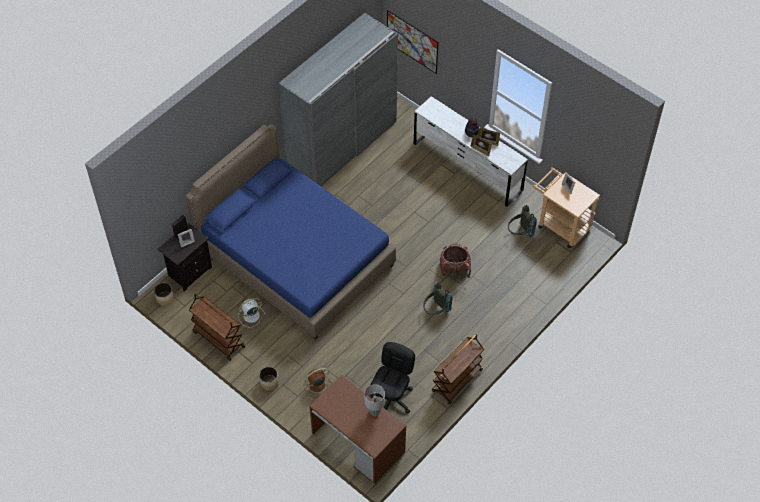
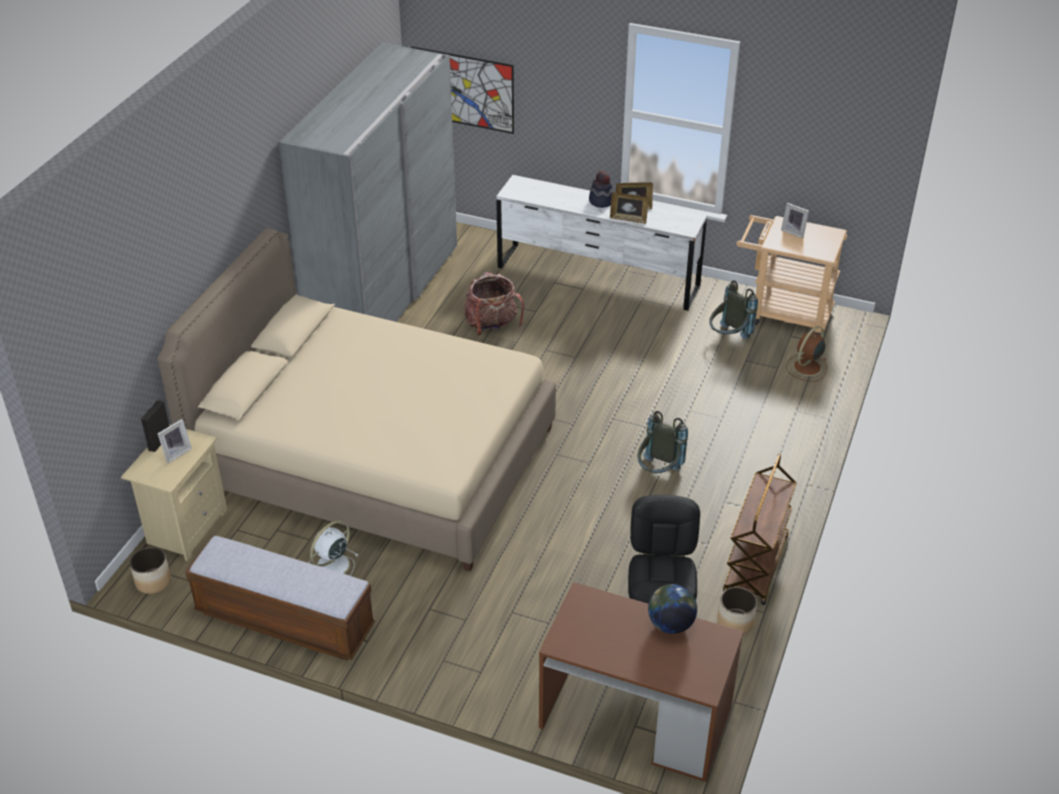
camera: 20 degrees left, 15 degrees down
(189, 272) = (185, 527): black nightstand -> beige nightstand
(218, 339) = (284, 620): brown cart -> bench
(269, 382) = (415, 665): planter -> planter (735, 622)
(295, 257) = (375, 458): blue bed -> beige bed
(316, 385) = (508, 644): brown fan -> brown fan (806, 368)
(374, 411) = (670, 625): grey table lamp -> globe
(454, 269) = (655, 408): backpack -> backpack (492, 325)

